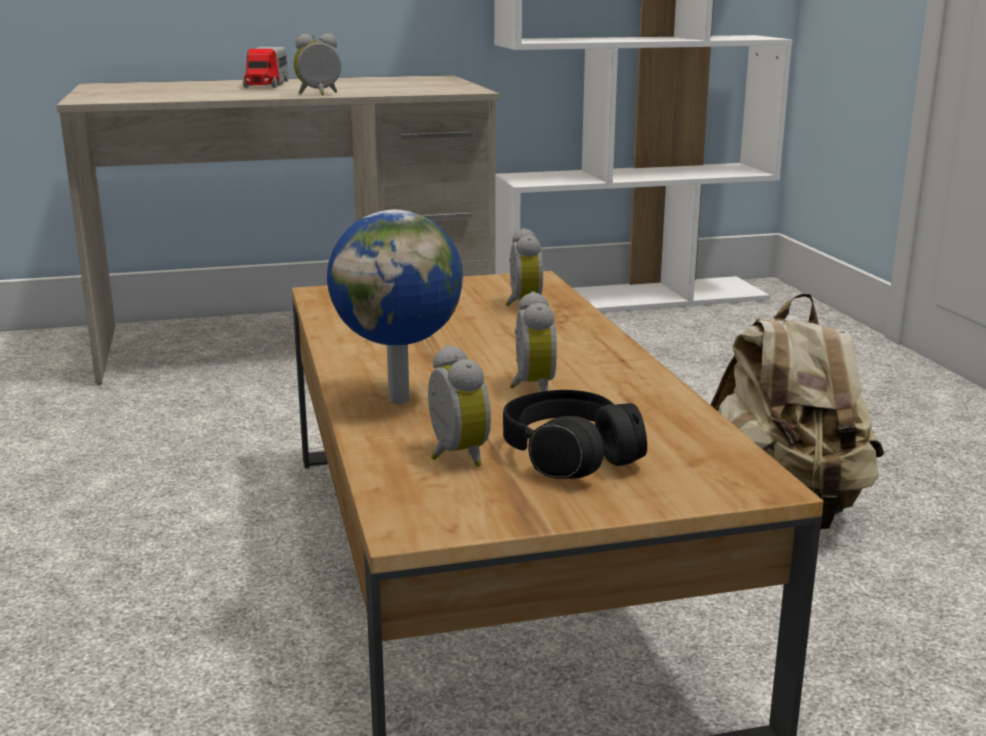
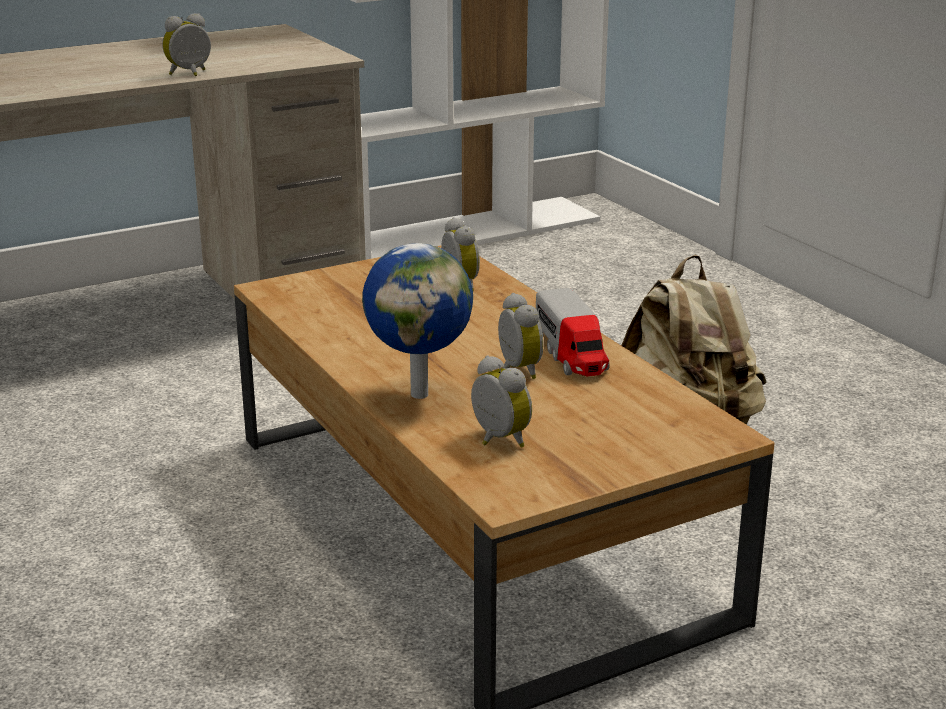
camera: 15 degrees left, 5 degrees up
(266, 84) = (113, 56): toy truck -> toy truck (571, 354)
(570, 456) = (583, 429): black headphones -> none

